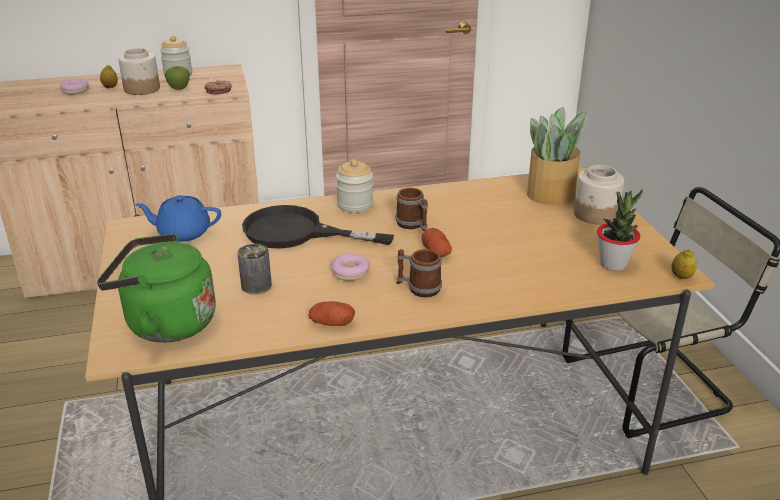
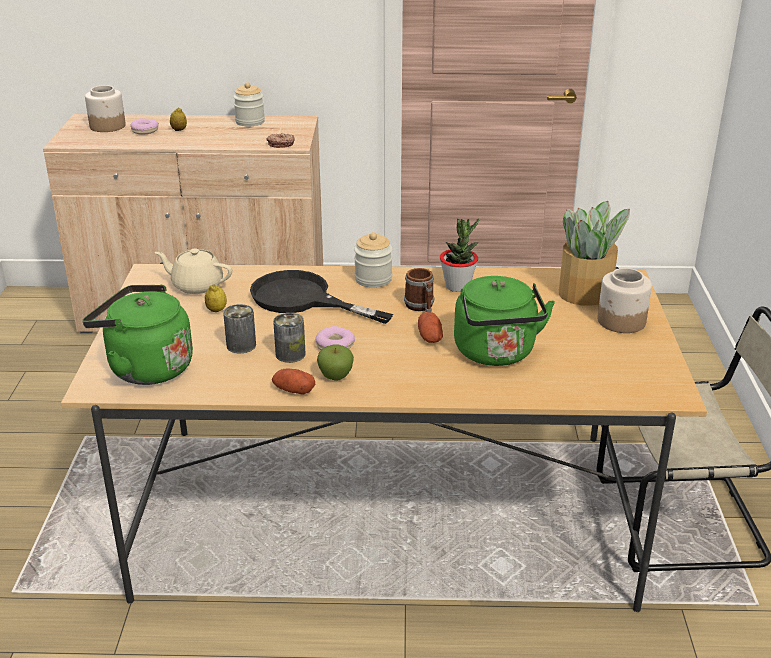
camera: 15 degrees right, 0 degrees up
(142, 89) = (208, 135): jar -> jar (108, 126)
(179, 88) = (244, 137): apple -> apple (335, 377)
(183, 233) = (196, 285): blue teapot -> beige teapot
(310, 287) = (290, 354): none -> can
(418, 288) = (393, 370): mug -> none
(505, 259) = (496, 354): none -> green kettle
(613, 263) = (608, 375): potted plant -> potted plant (458, 286)
(681, 277) = (674, 399): lemon -> lemon (216, 310)

